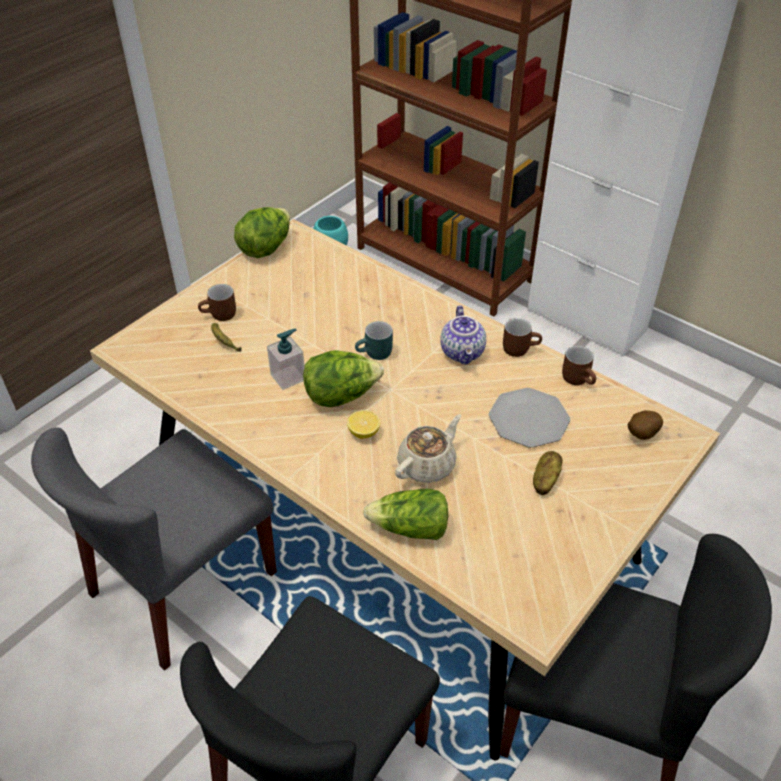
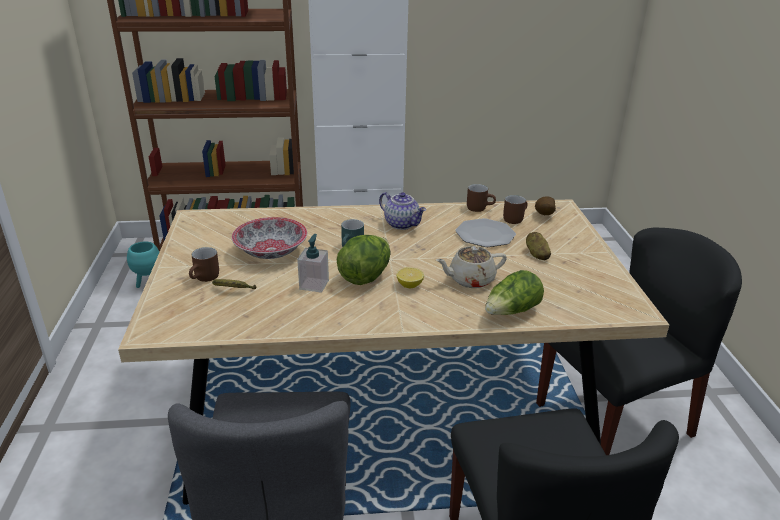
camera: 45 degrees left, 15 degrees down
(266, 248) = (181, 231): lettuce -> none
(304, 315) = (271, 251): none -> bowl
(427, 465) = (470, 280): beige teapot -> beige teapot turned 105 degrees counterclockwise
(519, 348) = (428, 209): brown mug -> brown mug (514, 218)

